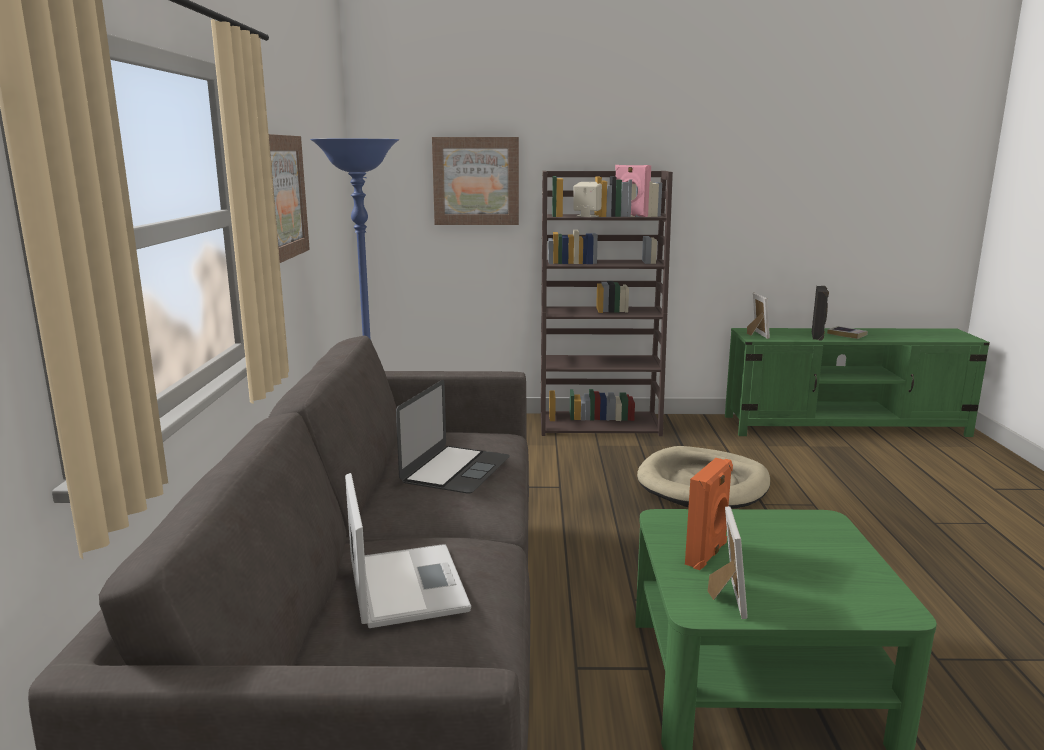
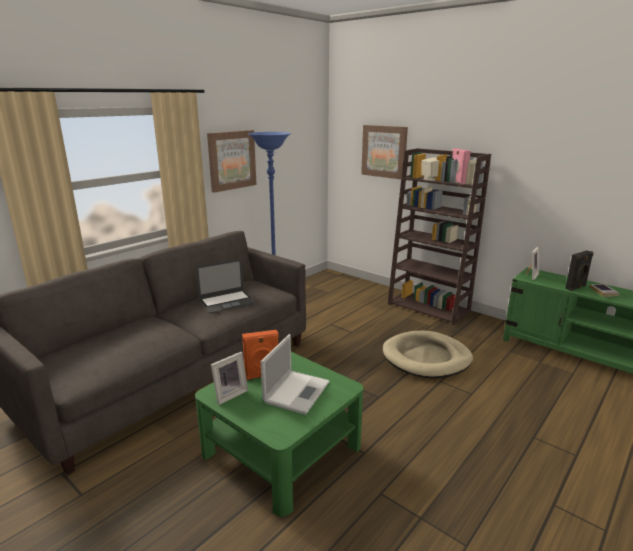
camera: 40 degrees right, 5 degrees up
(406, 584) = (126, 336): laptop -> laptop (297, 391)

